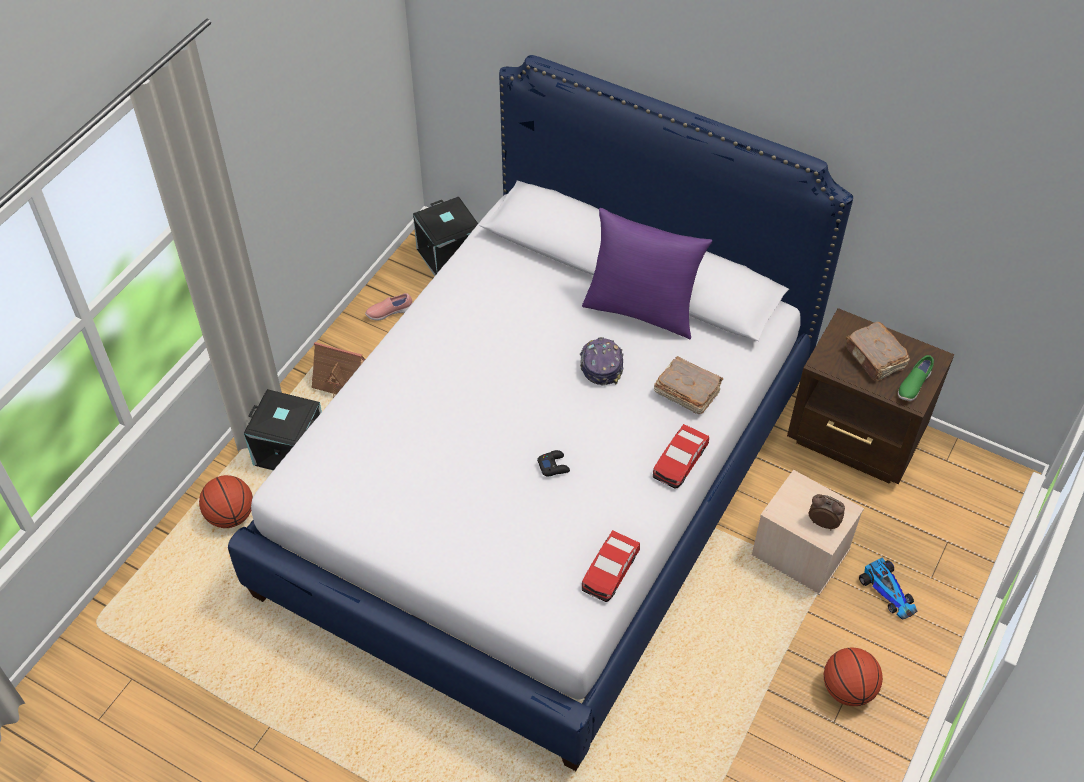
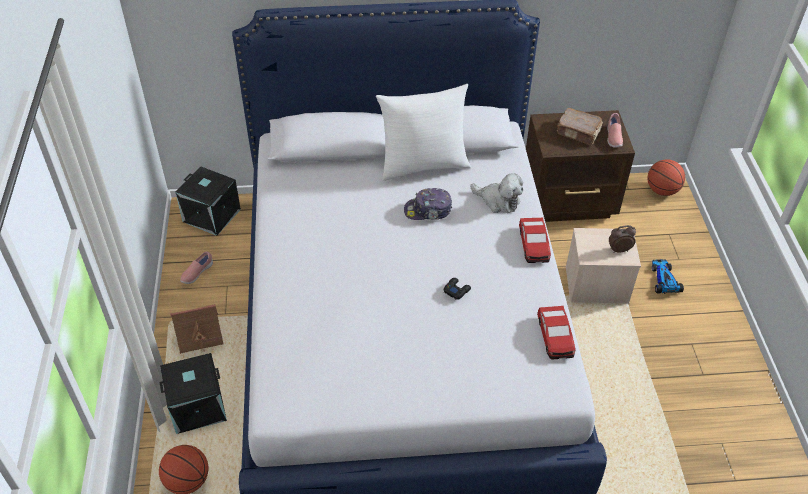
camera: 35 degrees left, 5 degrees down
(601, 364) = (428, 210): cap -> cap turned 60 degrees counterclockwise
(641, 310) = (423, 165): purple pillow -> white pillow
(686, 392) = (498, 201): brown book -> plush toy
(847, 689) = (693, 350): basketball -> basketball (662, 190)
(888, 591) = (664, 280): toy car -> toy car turned 120 degrees counterclockwise
(913, 385) = (613, 137): green shoe -> pink shoe

